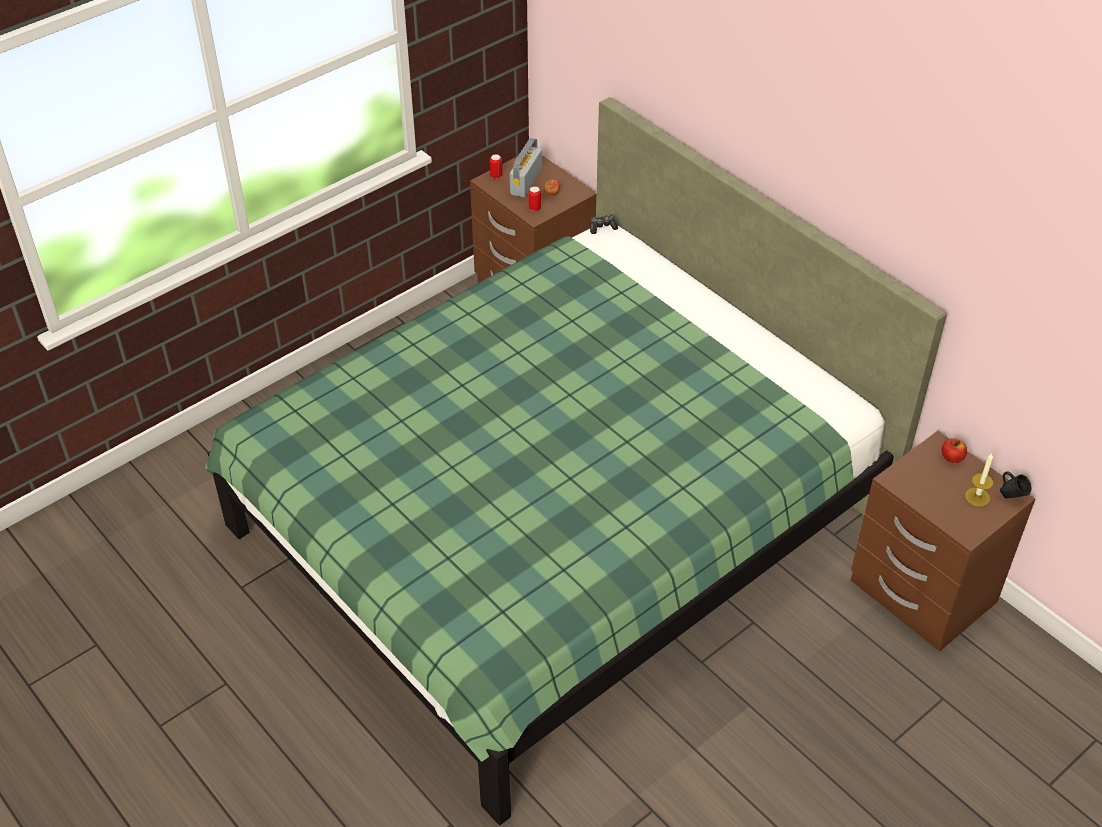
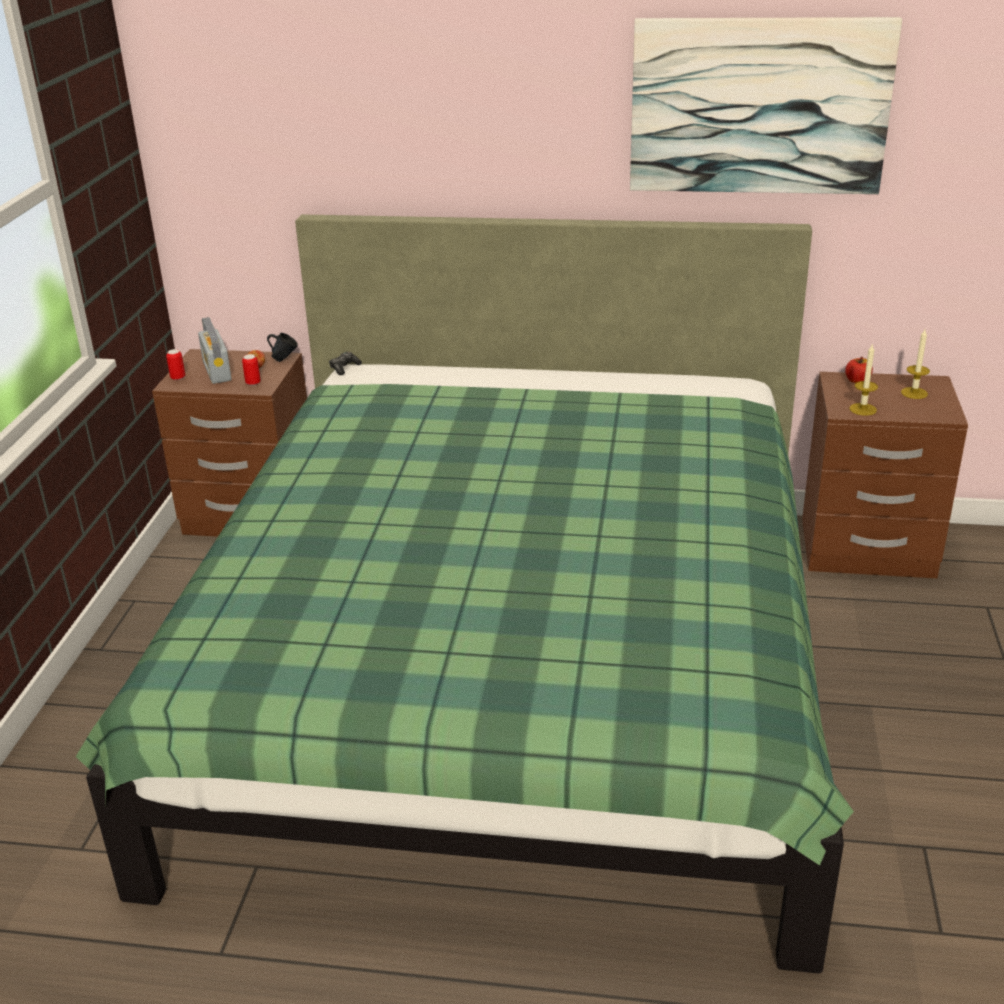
camera: 40 degrees left, 15 degrees down
(911, 487) = (863, 409): none -> candle
(928, 197) = (758, 106): none -> picture
(1011, 496) = (934, 382): blue mug -> blue mug (284, 360)

